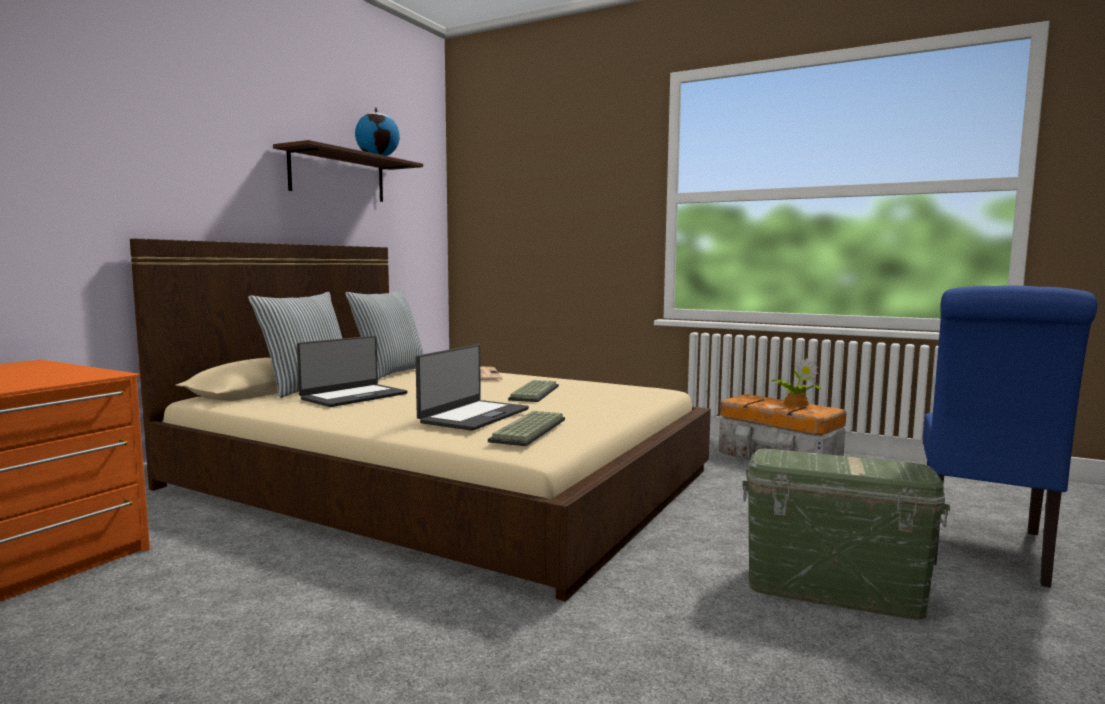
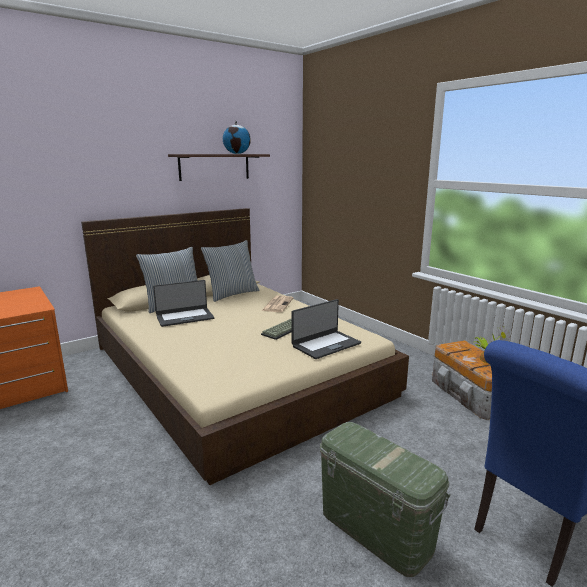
camera: 25 degrees right, 10 degrees up
(473, 416) = (217, 350): laptop -> laptop (325, 344)
(530, 431) = (228, 372): keyboard -> none

